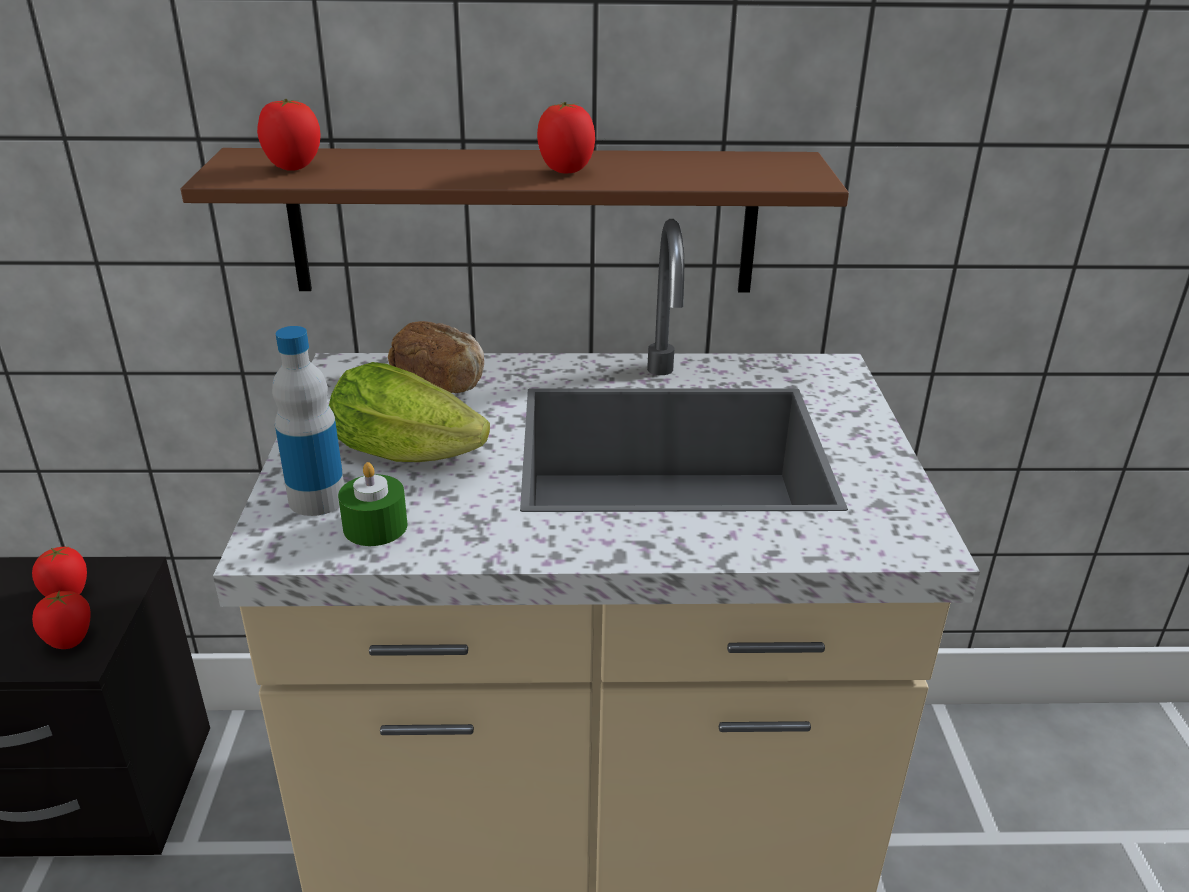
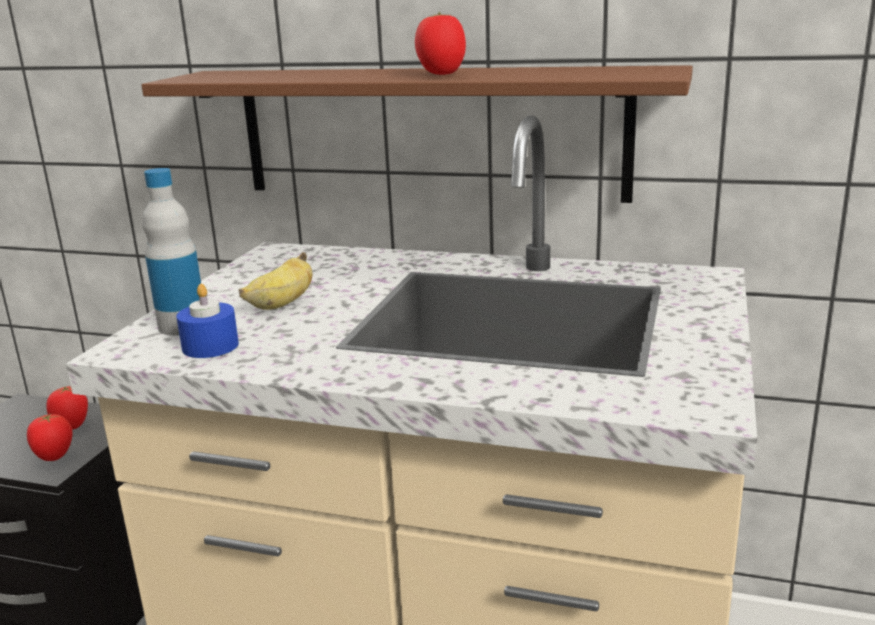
camera: 20 degrees right, 10 degrees down
(293, 168) = (234, 76): tomato -> none
(375, 526) = (210, 346): green candle -> blue candle
(413, 453) = (282, 304): lettuce -> banana
(440, 379) = (344, 262): bread -> none

